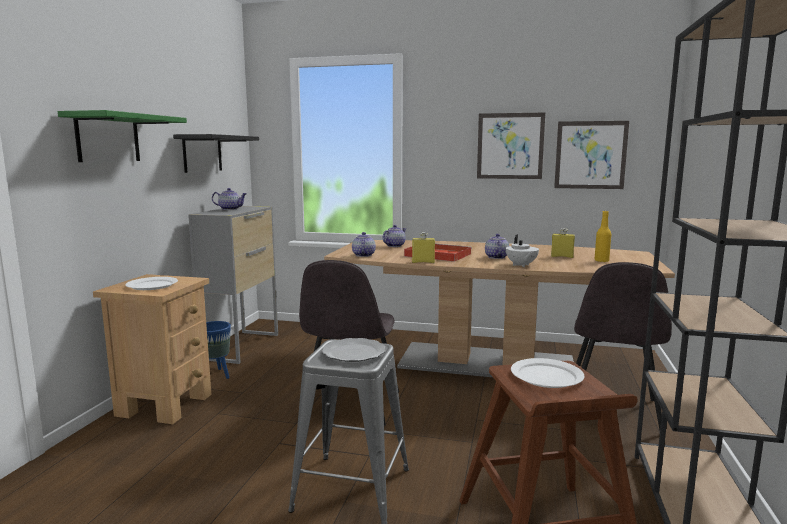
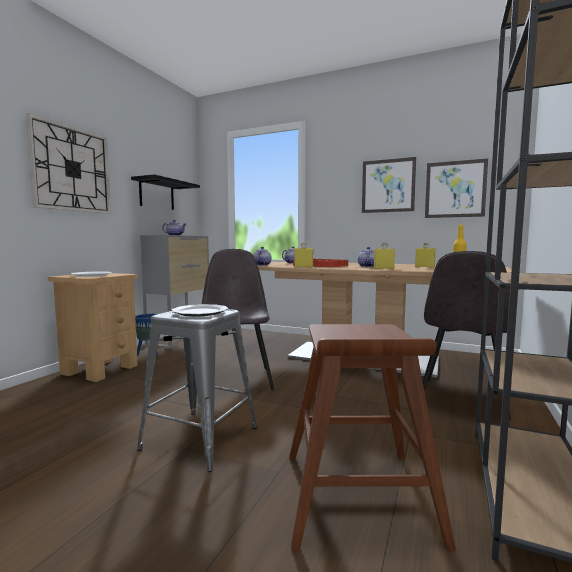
camera: 10 degrees right, 5 degrees down
(108, 138) = (71, 169): green shelf -> wall clock
(350, 406) = (236, 379): grey chair -> grey chair turned 150 degrees clockwise
(521, 265) = (383, 269): white teapot -> yellow bottle
(547, 376) = (359, 331): white plate -> none

